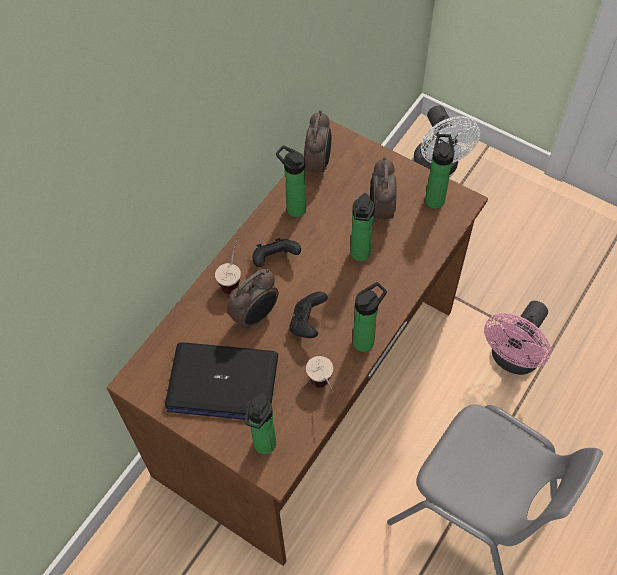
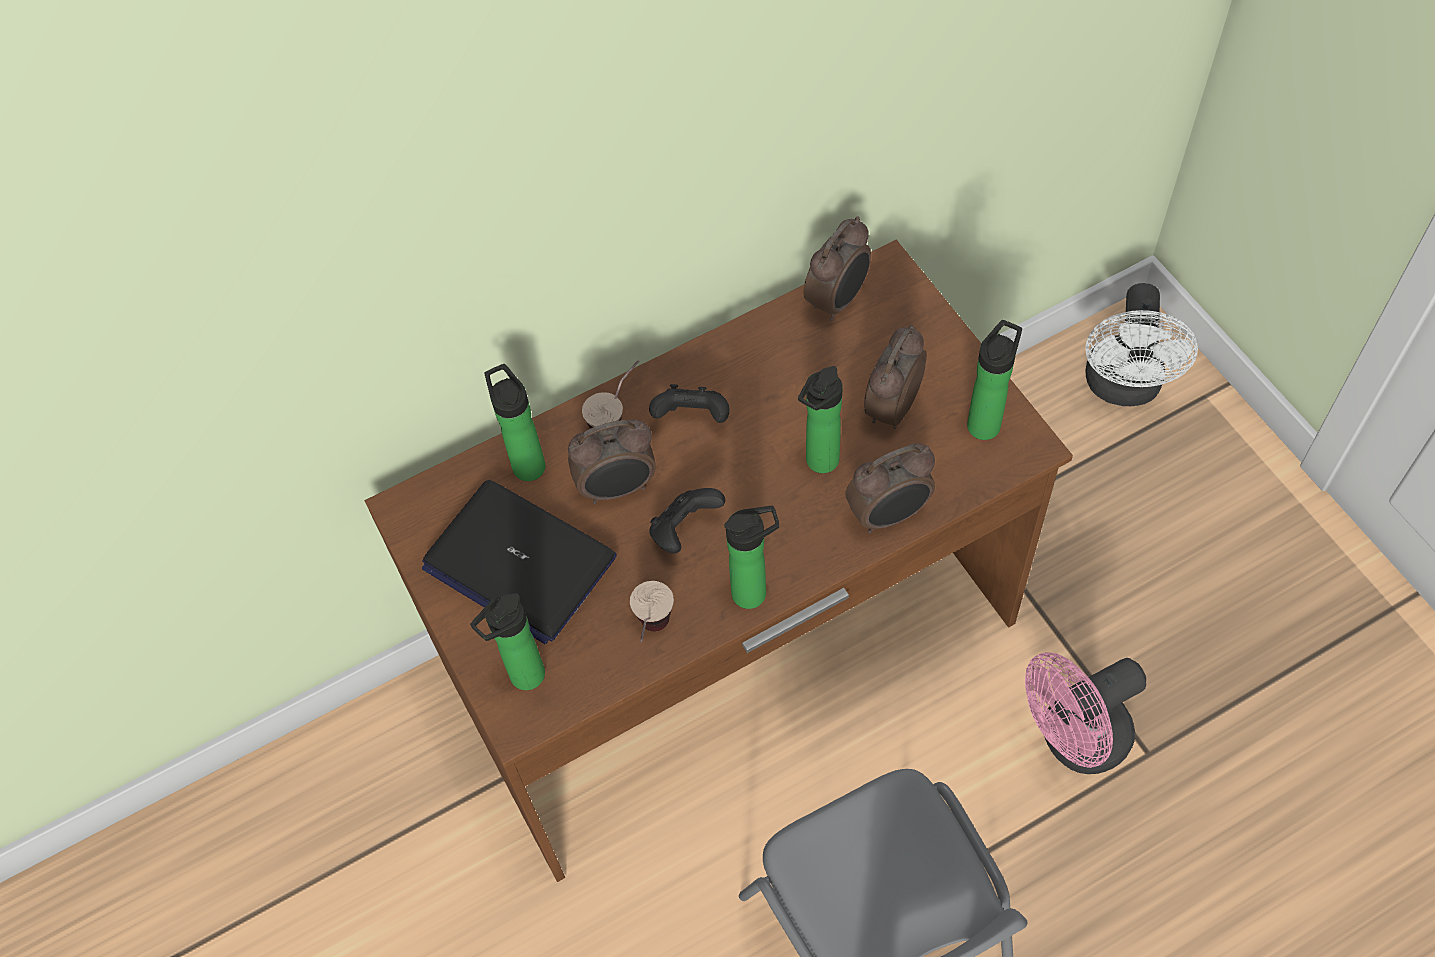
camera: 30 degrees right, 0 degrees up
(293, 208) = (763, 352): bottle -> bottle (526, 463)
(413, 268) = (889, 515): none -> alarm clock

